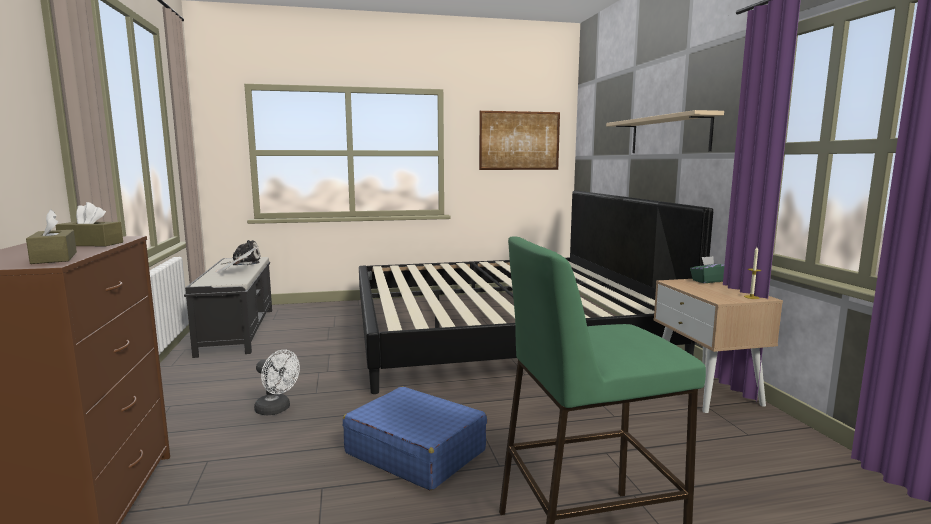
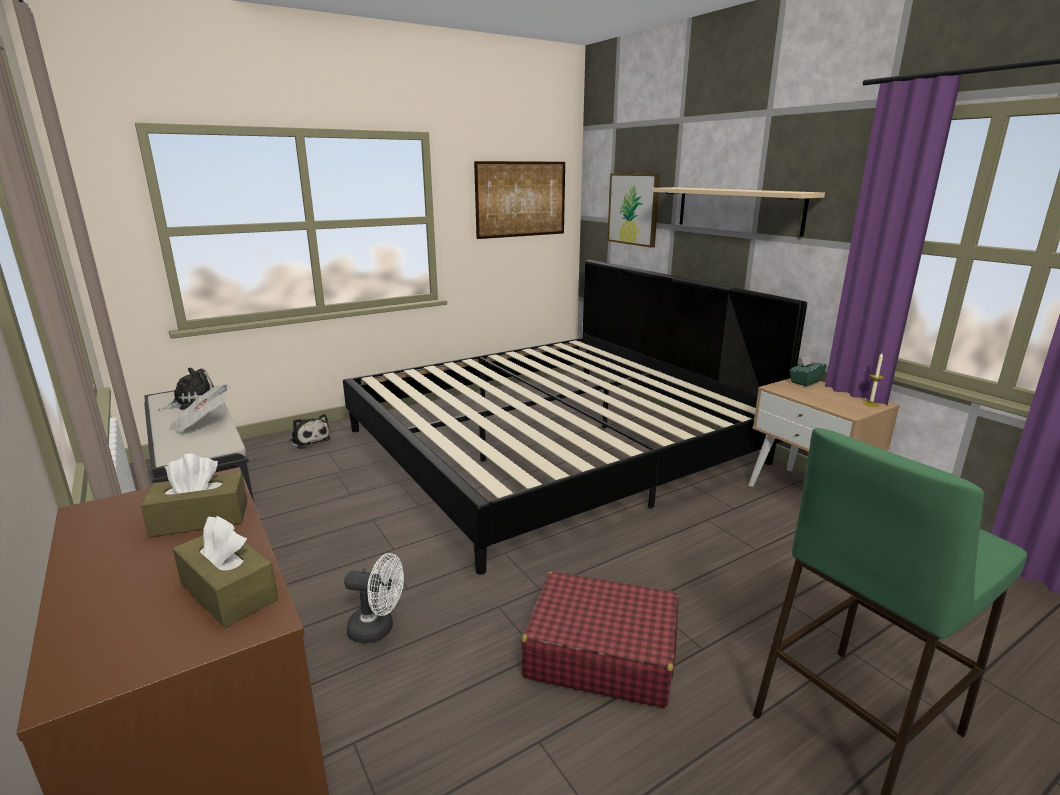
camera: 20 degrees left, 10 degrees up
(329, 308) = (309, 440): none -> plush toy
(415, 451) = (600, 653): blue suitcase -> red suitcase
(605, 145) = (633, 209): none -> picture

